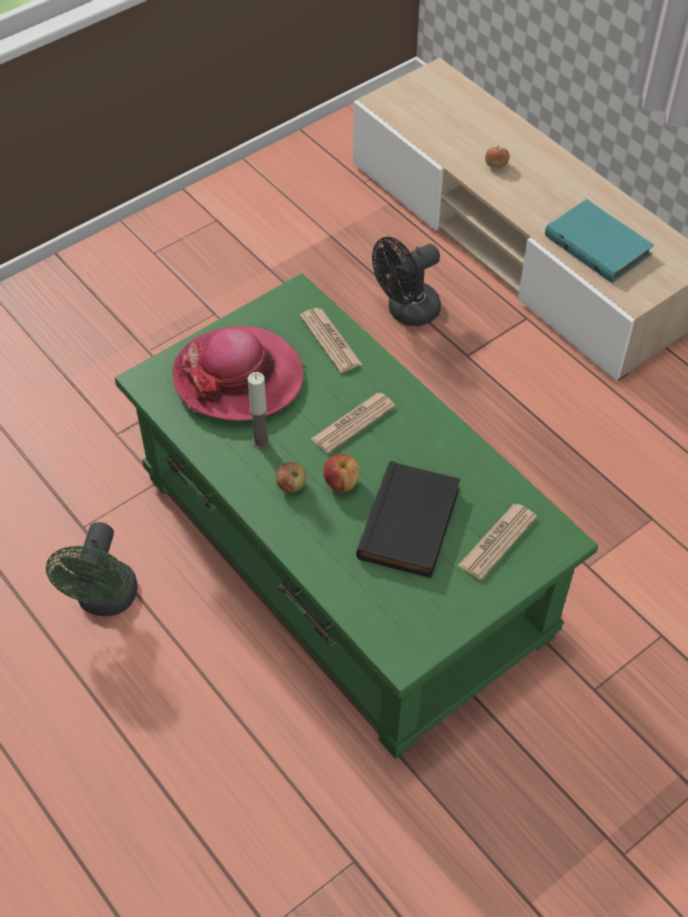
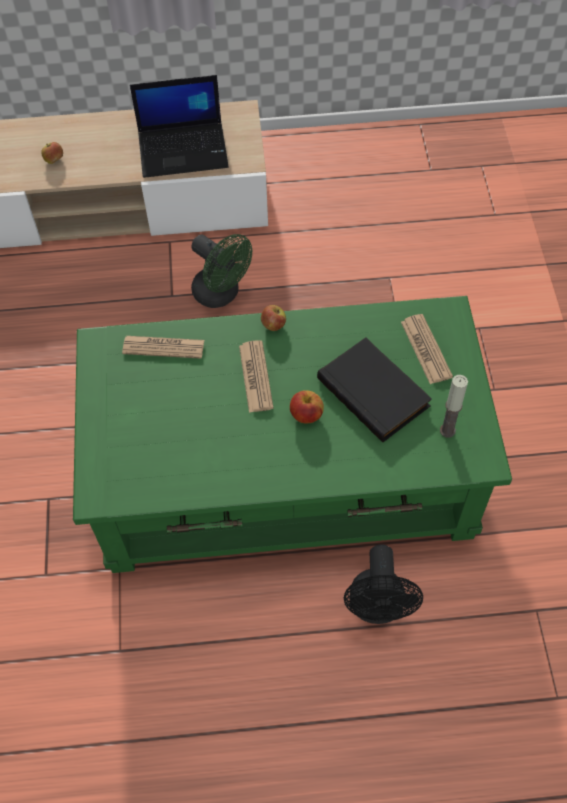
camera: 55 degrees left, 5 degrees up
(105, 601) = (205, 669): green fan -> green fan (221, 294)
(238, 378) = (149, 429): hat -> none
(261, 442) = (226, 447): candle -> candle (447, 430)
(291, 485) = (284, 449): apple -> apple (273, 325)
(406, 312) = (99, 308): black fan -> black fan (378, 608)
(599, 244) = (184, 149): turquoise book -> laptop

